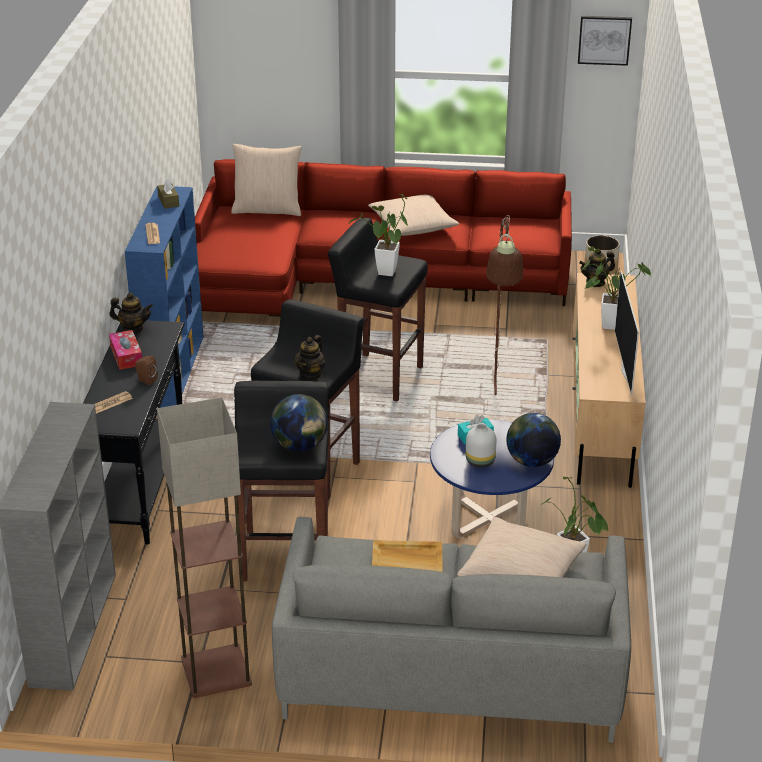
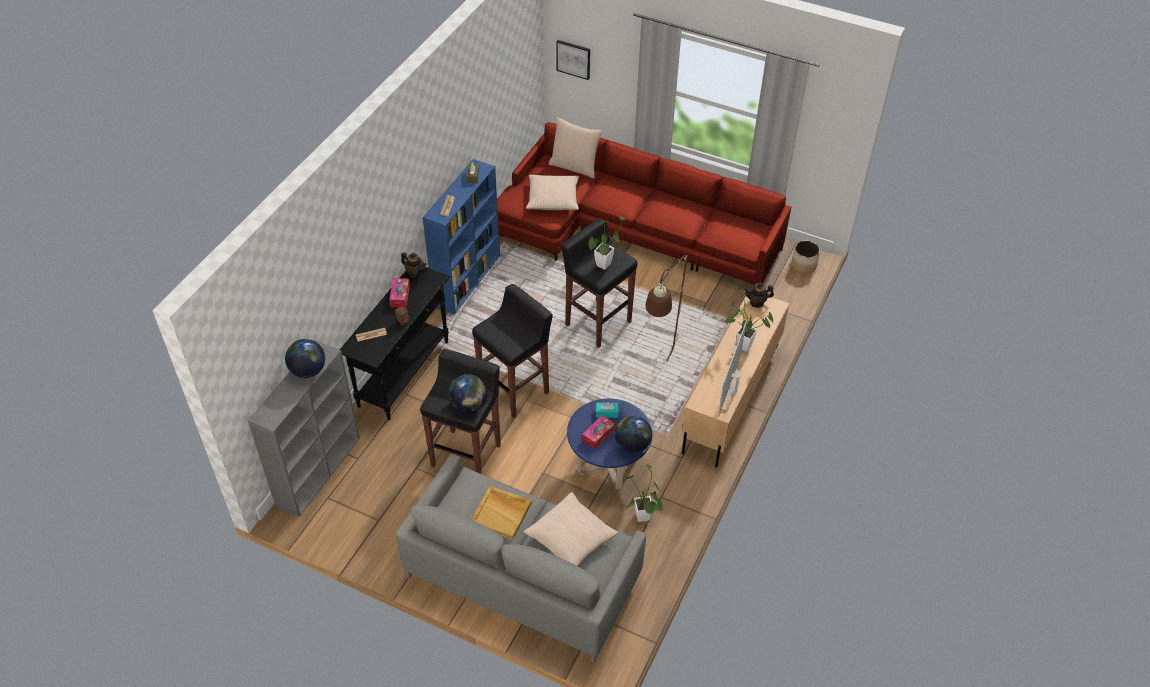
camera: 20 degrees right, 15 degrees up
(58, 435) = (308, 370): none -> globe
(215, 673) = (384, 531): floor lamp -> none
(310, 374) = (506, 345): teapot -> none
(412, 225) = (665, 208): beige pillow -> beige pillow (553, 199)
(479, 461) = (598, 435): white vase -> tissue box
(604, 39) = (832, 109): picture -> picture (573, 59)

